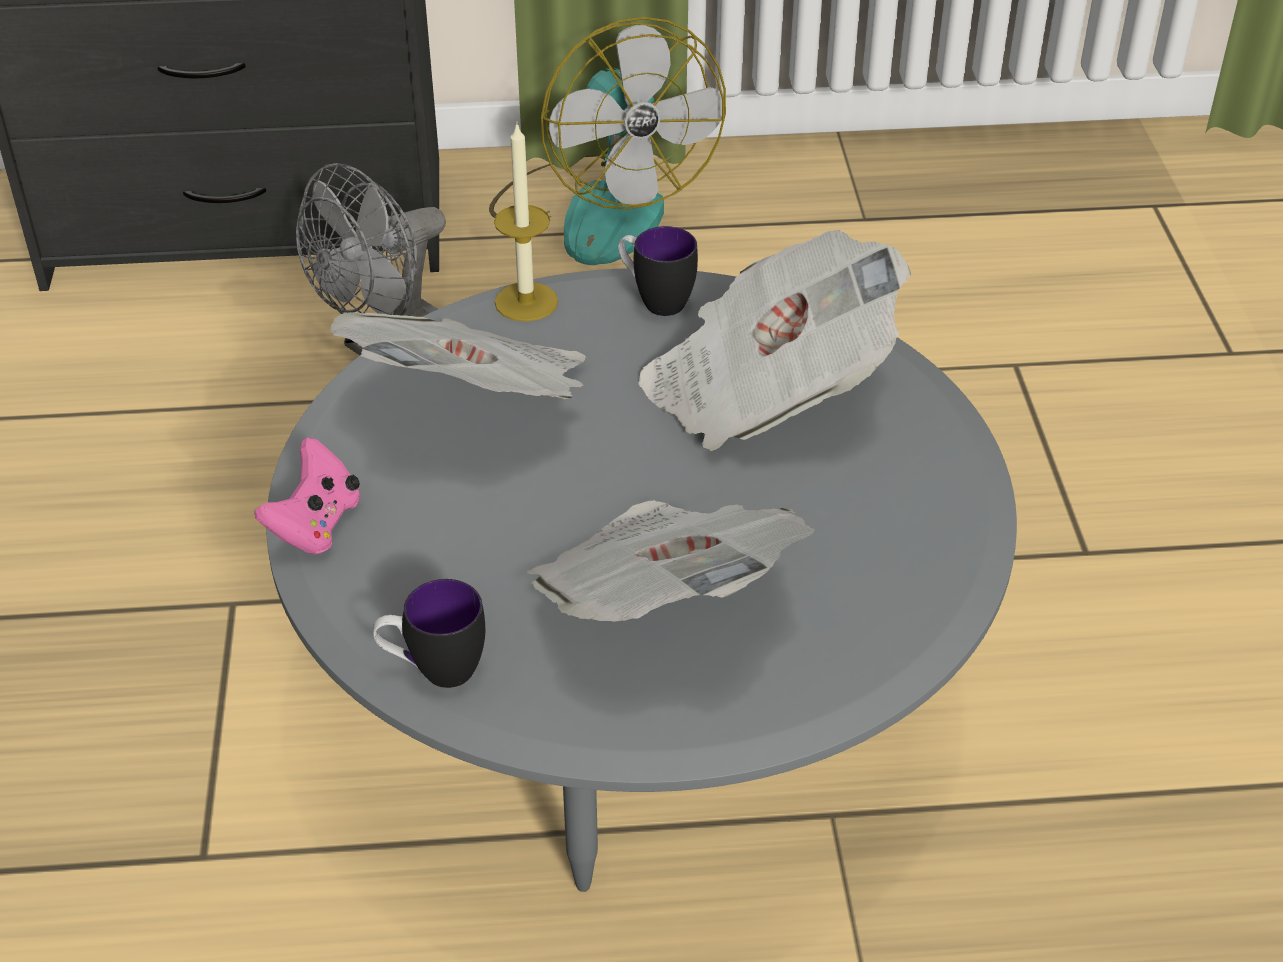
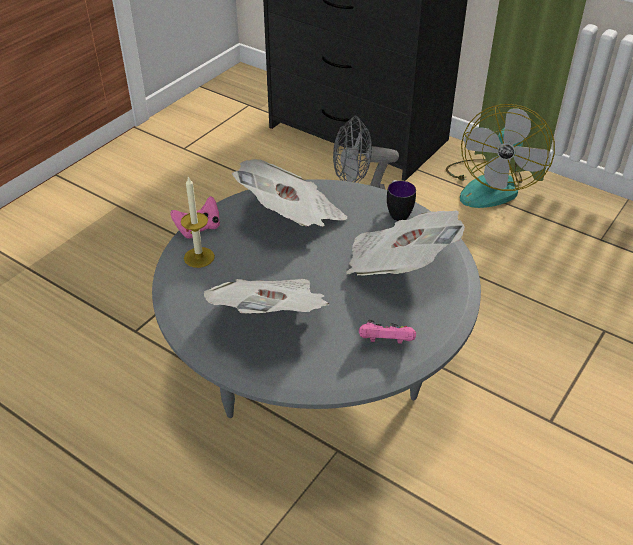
camera: 40 degrees right, 0 degrees up
(434, 671) = (177, 294): mug -> none
(526, 302) = (351, 190): candle -> candle (199, 257)
(902, 532) = (386, 343): none -> pink game controller

